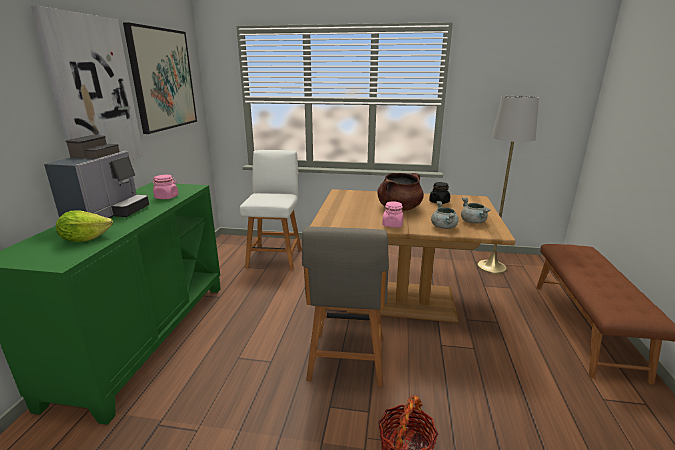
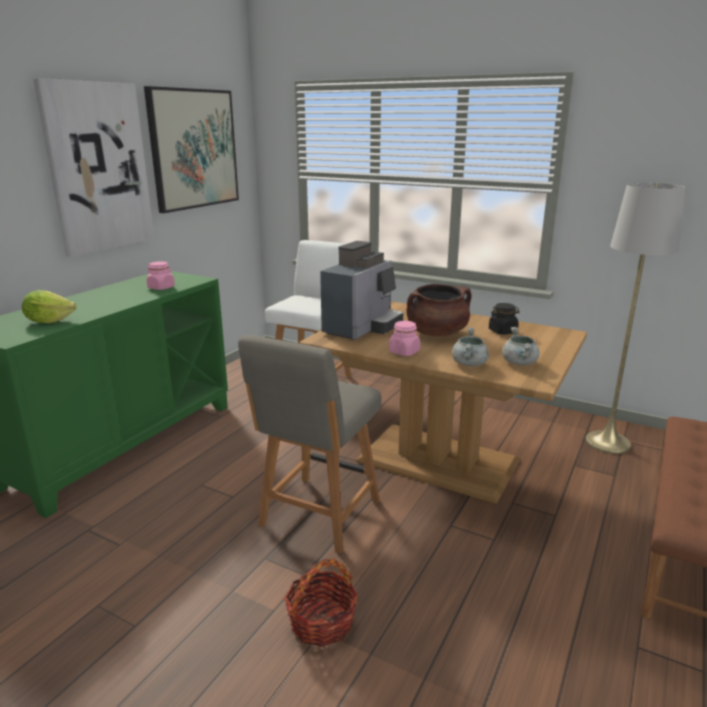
camera: 20 degrees right, 0 degrees up
(108, 213) = (91, 299): coffee machine -> coffee machine (362, 328)

